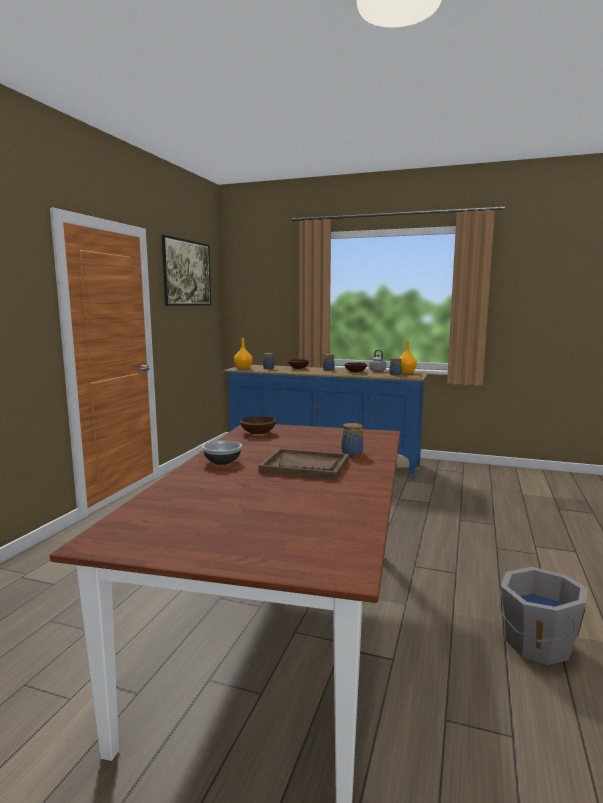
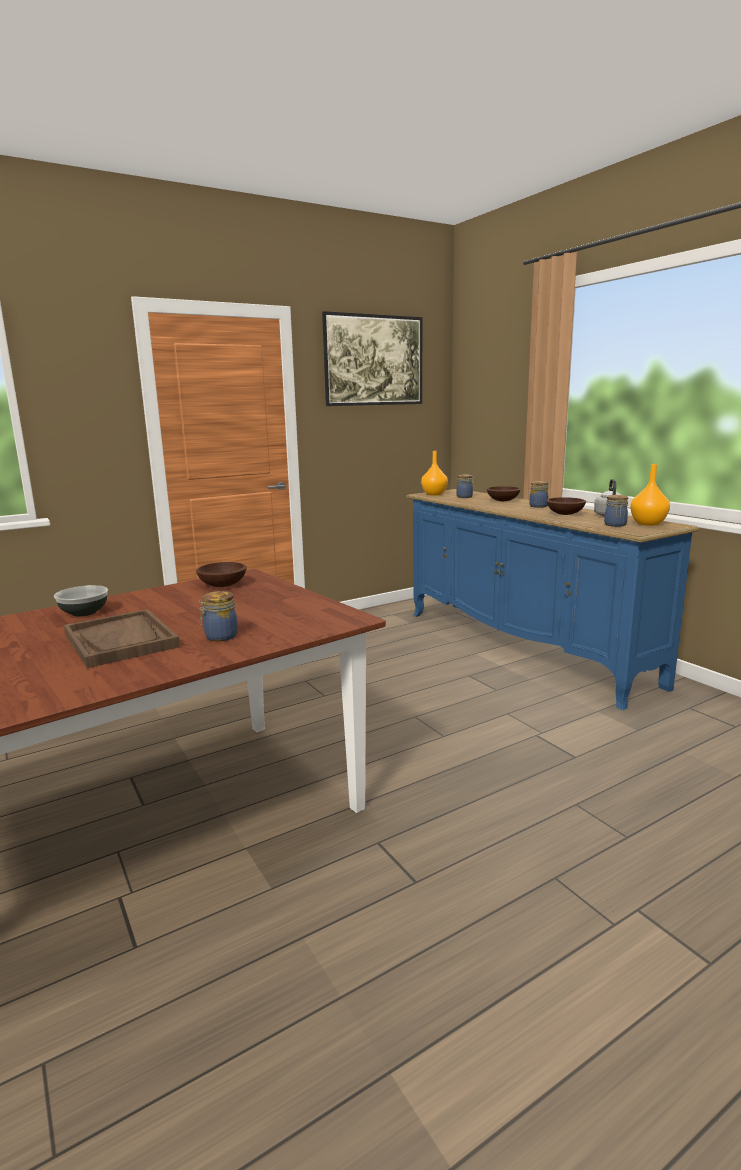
camera: 40 degrees right, 5 degrees up
(536, 644) = (324, 1064): grey bucket -> none

